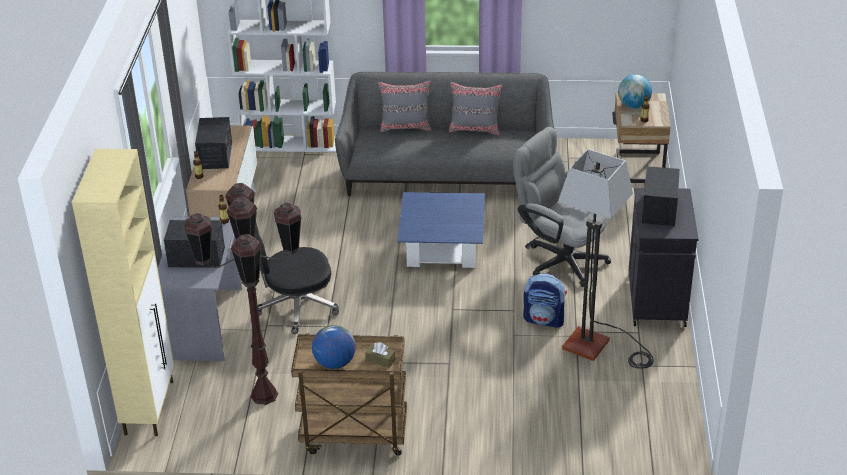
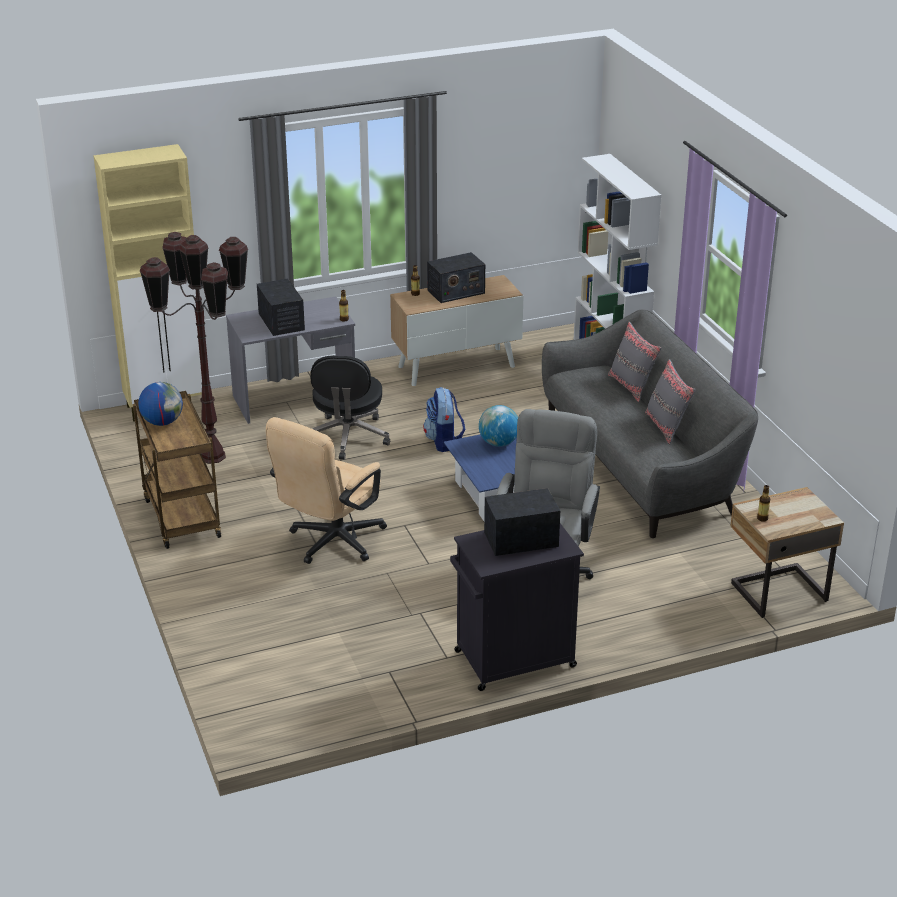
camera: 65 degrees right, 5 degrees down
(296, 307) = (348, 437): black office chair -> black office chair turned 135 degrees counterclockwise
(380, 360) = (178, 443): brown tissue box -> none
(453, 355) = (330, 543): none -> beige office chair
(544, 320) = (426, 587): backpack -> backpack (444, 442)
(599, 347) = (403, 634): floor lamp -> none
(633, 106) = (788, 505): globe -> globe (498, 443)

